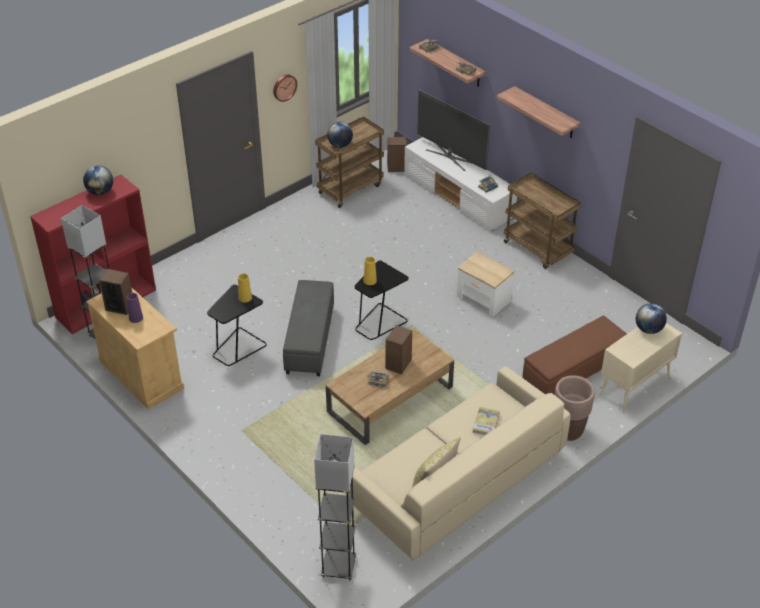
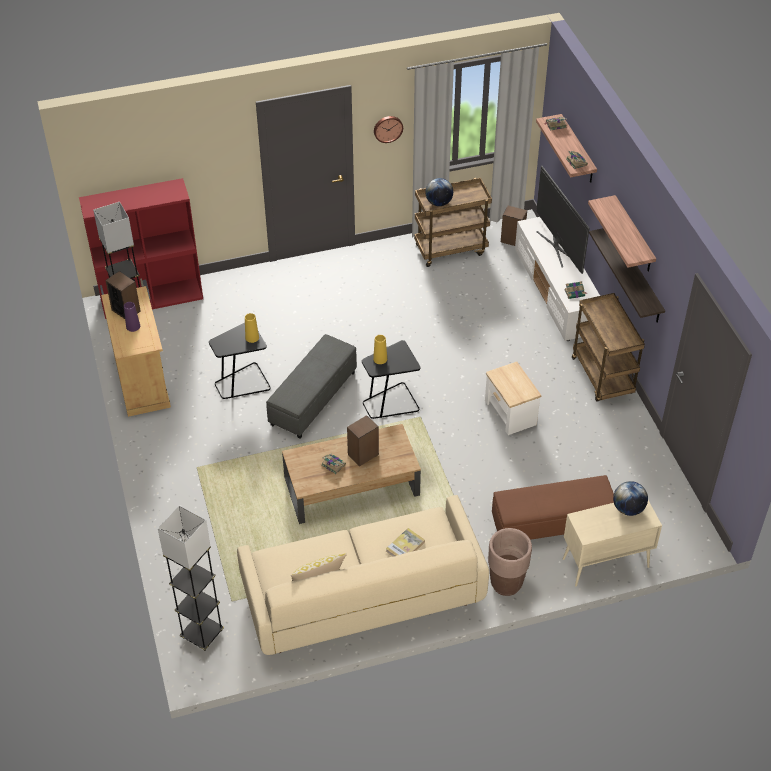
camera: 25 degrees right, 5 degrees up
(100, 192) = (153, 191): globe -> none
(555, 148) = (636, 276): none -> shelf

